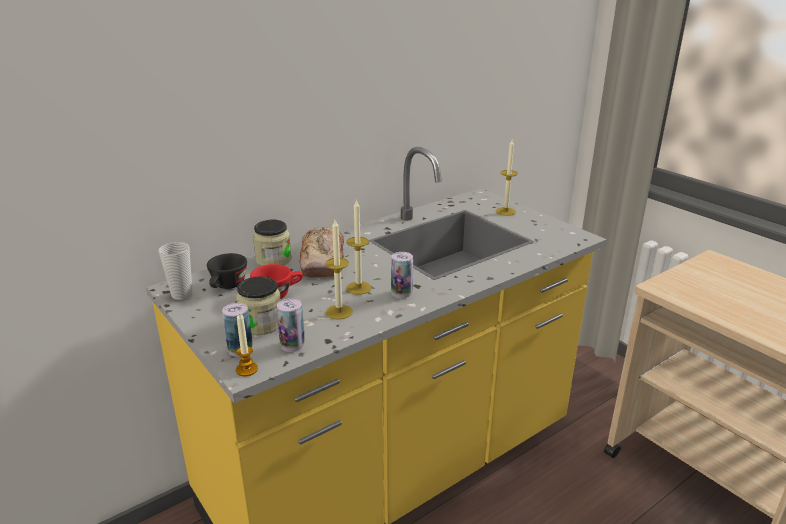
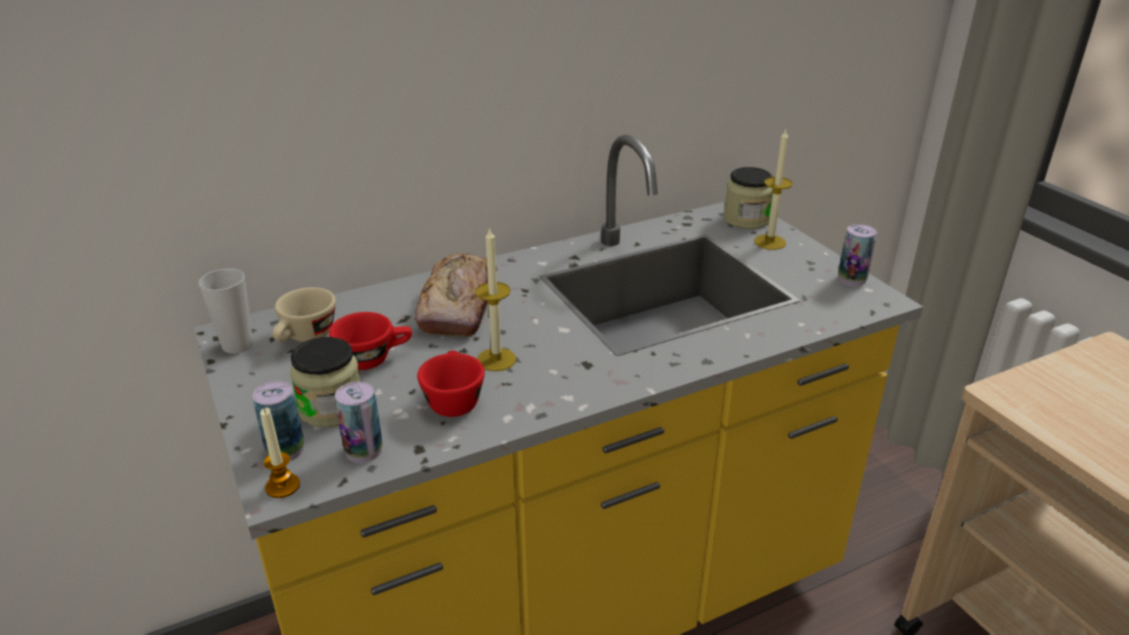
camera: 10 degrees right, 5 degrees up
(227, 286) = (306, 338): black cup -> beige cup
(273, 260) = (387, 298): jar -> jar (746, 219)
(339, 312) = (452, 399): candle -> red cup
(401, 293) = (559, 375): can -> can (851, 279)

